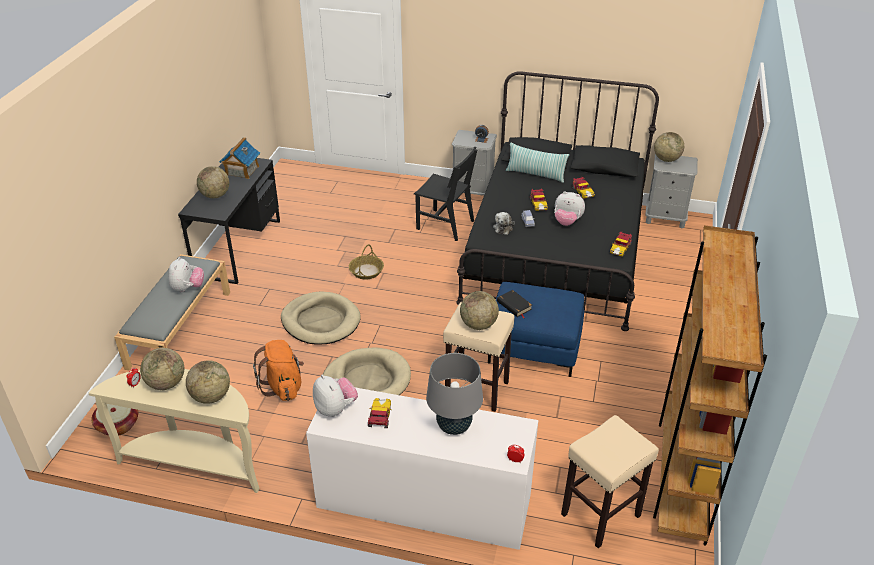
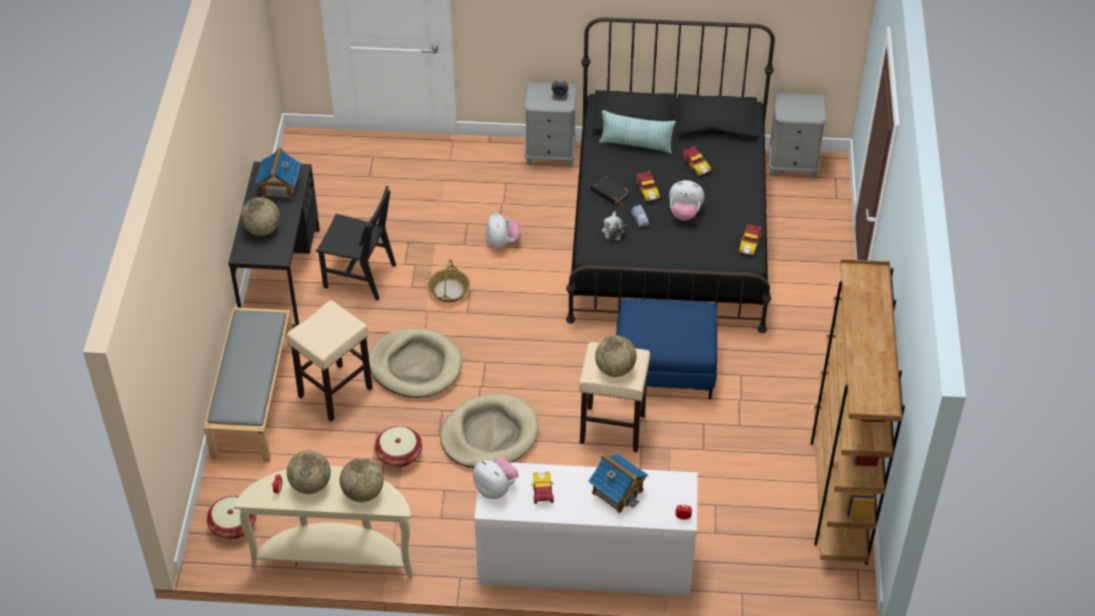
camera: 10 degrees left, 10 degrees up
(188, 288) = (264, 355): plush toy -> plush toy (502, 243)
(283, 386) = (399, 454): orange backpack -> basket
(445, 225) = (527, 209): black chair -> black chair (360, 276)
(454, 427) = (617, 491): grey table lamp -> toy house
(514, 305) = (642, 330): black book -> black book (610, 192)
(601, 514) = (763, 549): beige stool -> beige stool (336, 391)
(666, 159) = (789, 102): globe -> none

